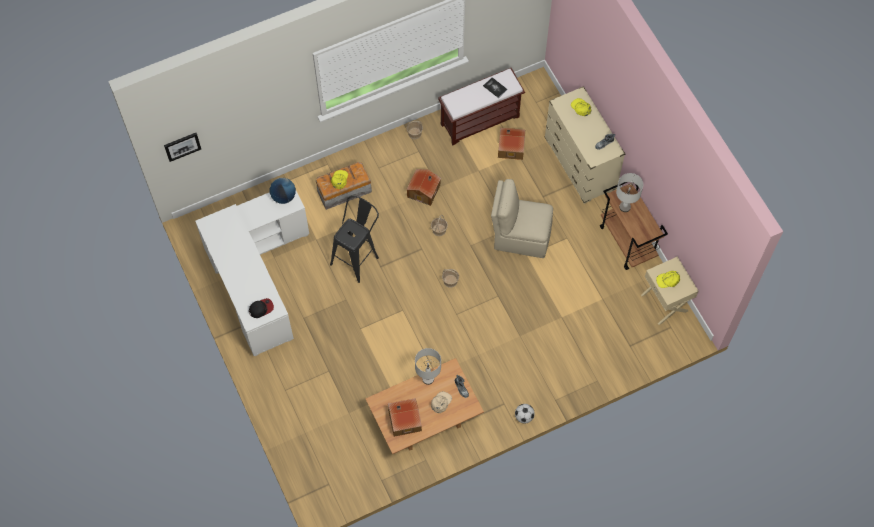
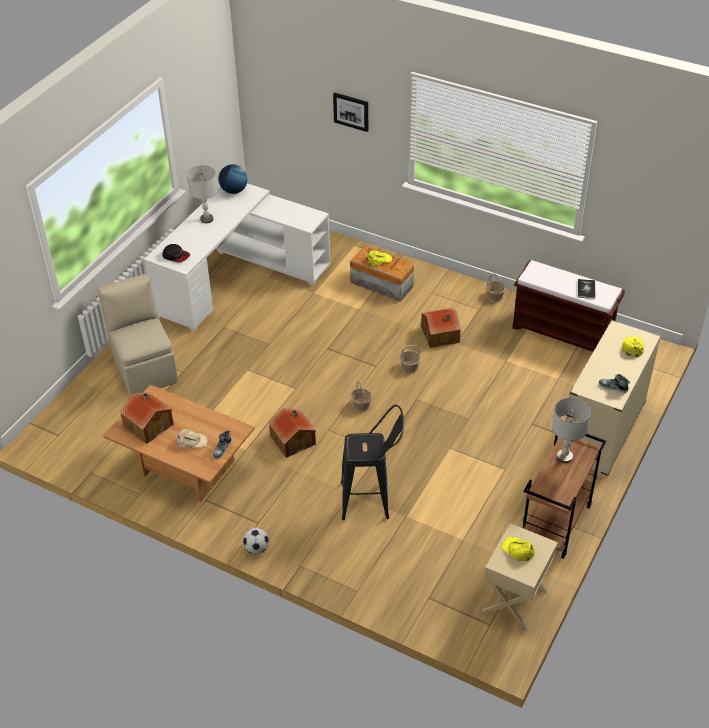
camera: 55 degrees right, 20 degrees down
(182, 146) = (266, 98): picture -> picture (351, 111)
(283, 196) = (308, 215): globe -> globe (234, 191)
(357, 257) = (322, 328): black stool -> black stool (372, 500)
(428, 379) = (211, 418): grey table lamp -> grey table lamp (206, 219)
(510, 147) = (559, 369): toy house -> toy house (293, 439)
(520, 236) = (467, 431): beige chair -> beige chair (145, 368)

